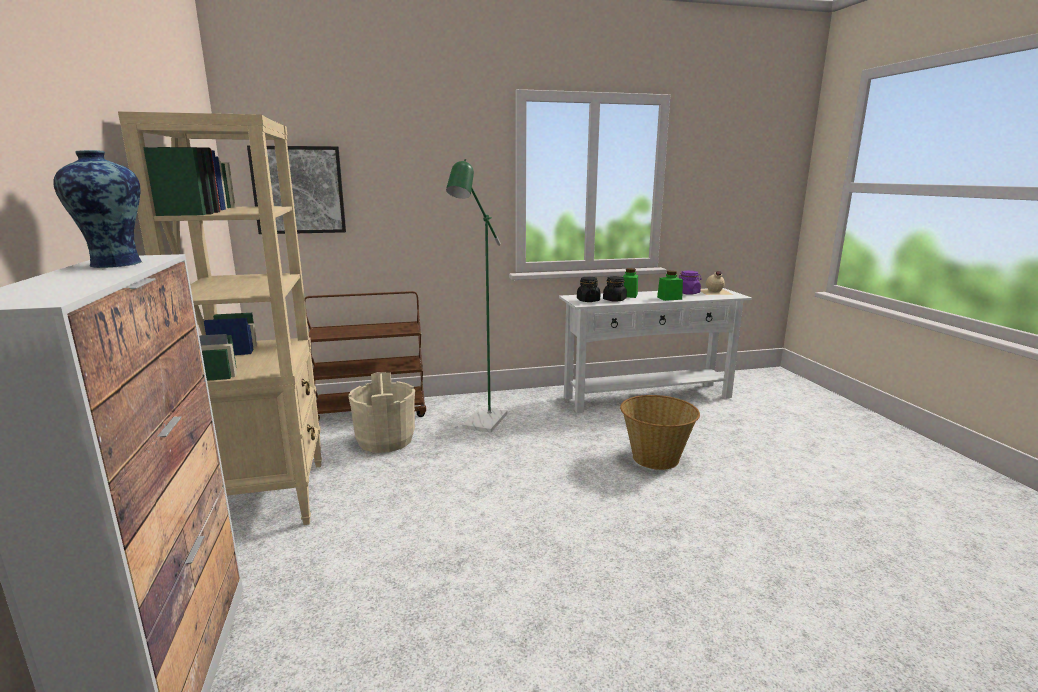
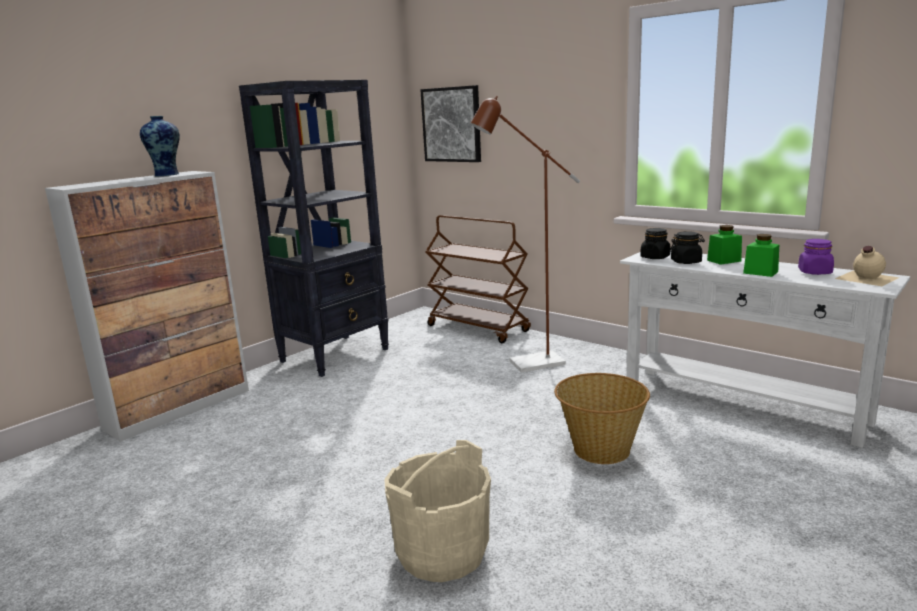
camera: 55 degrees right, 0 degrees up
(270, 496) = (336, 355): beige bookcase -> black bookcase
(385, 440) = (447, 349): beige bucket -> beige bucket (442, 552)
(481, 425) = (528, 364): green floor lamp -> brown floor lamp

